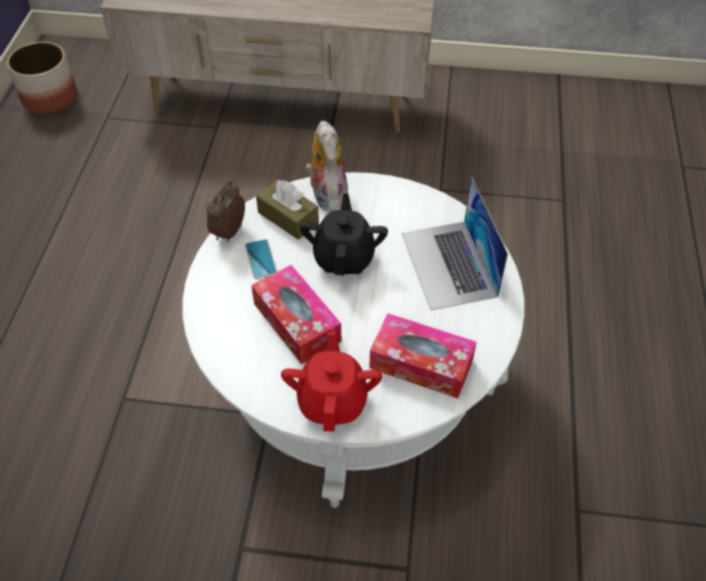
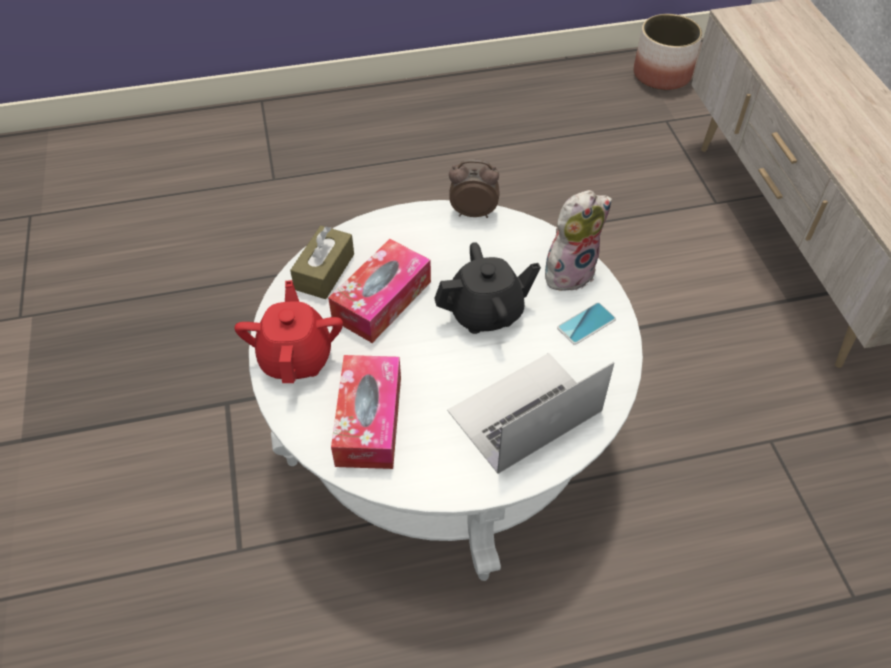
camera: 70 degrees right, 0 degrees up
(261, 259) = (450, 247): phone -> phone (586, 324)
(288, 218) = (518, 250): brown tissue box -> brown tissue box (324, 271)
(332, 401) = (296, 357): red teapot -> red teapot turned 75 degrees counterclockwise

